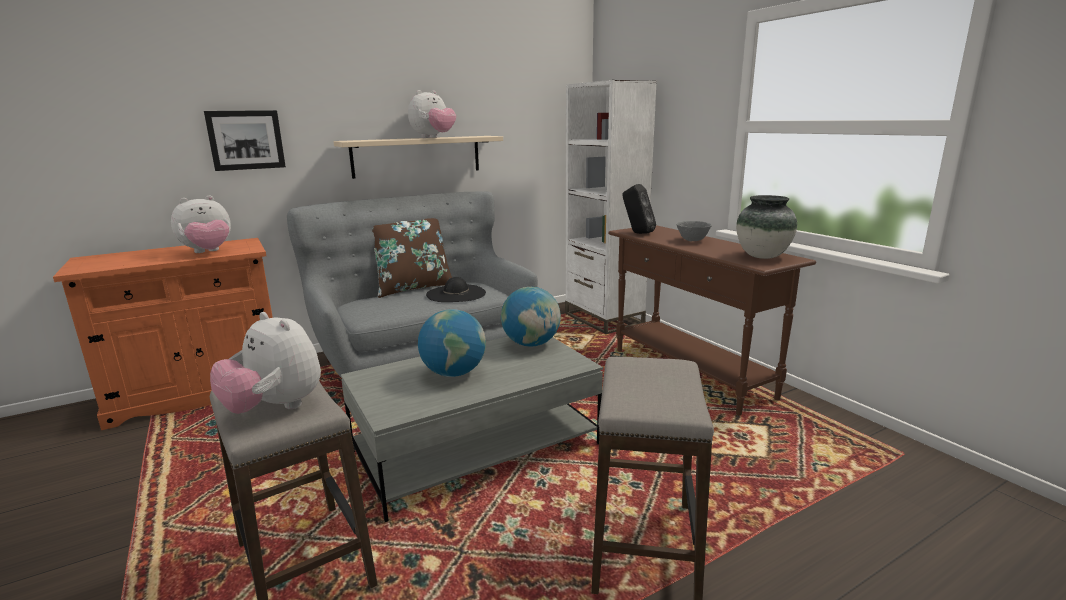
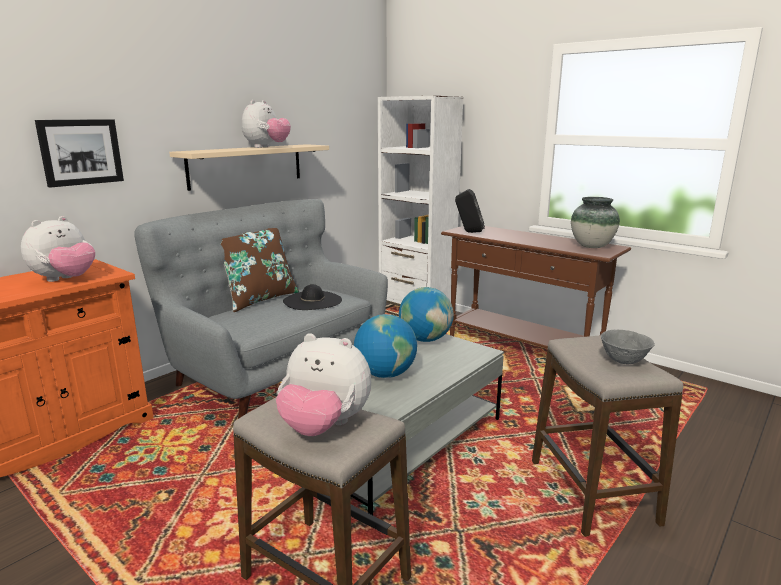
camera: 20 degrees left, 0 degrees up
(692, 240) = (522, 236): grey bowl -> grey bowl (623, 361)

